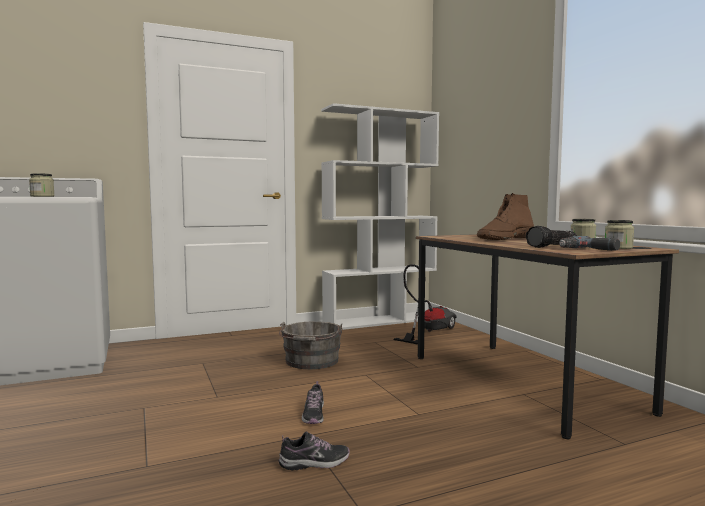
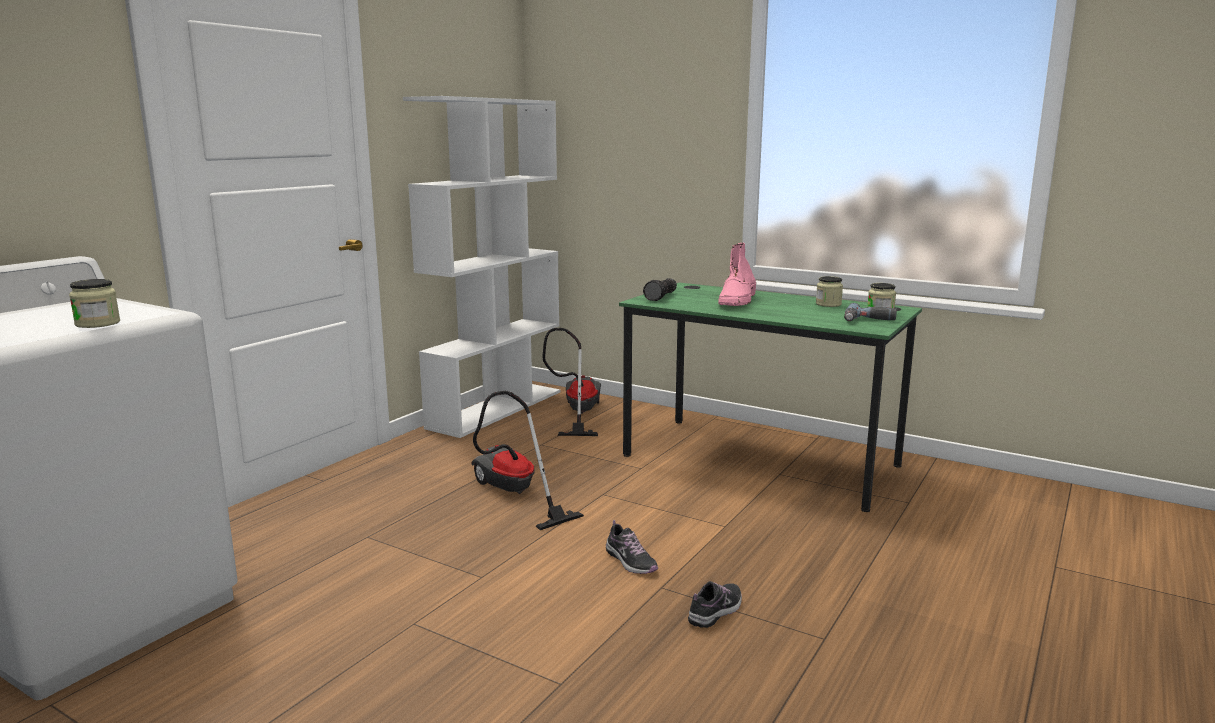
camera: 35 degrees left, 10 degrees up
(311, 362) = (512, 494): grey bucket -> vacuum cleaner
(505, 239) = (737, 301): brown boot -> pink boot
(520, 382) = (760, 460): brown desk -> green desk
(553, 246) = (827, 317): flashlight -> flashlight (662, 297)

